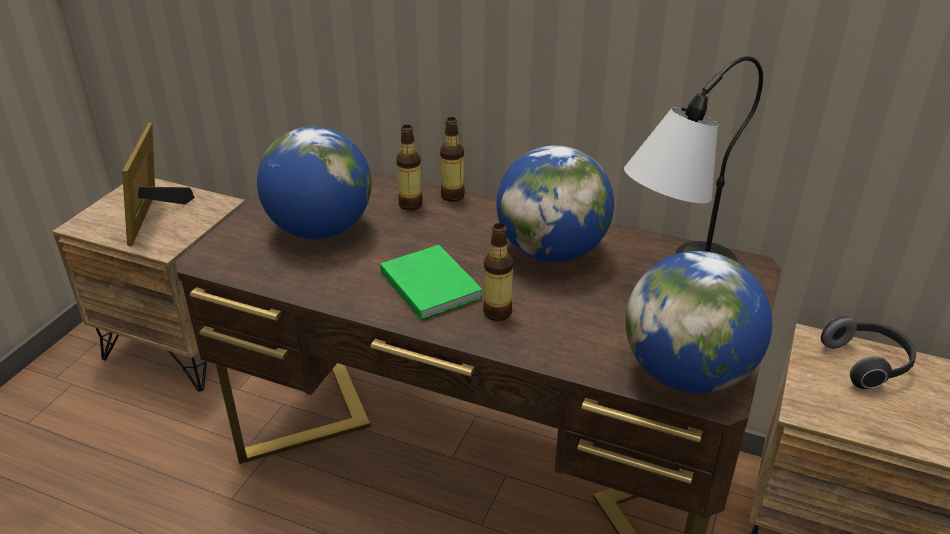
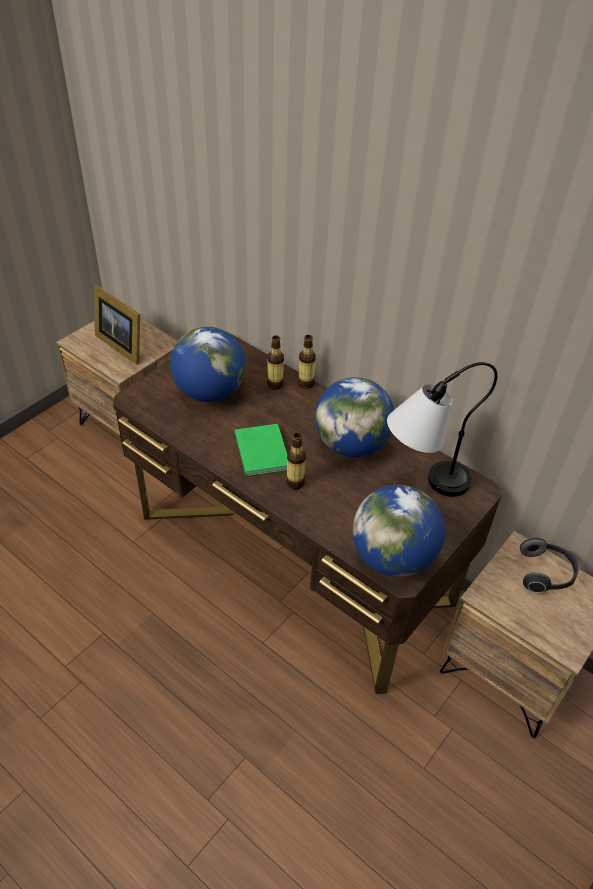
camera: 15 degrees right, 10 degrees up
(156, 216) = (122, 344): picture frame -> picture frame turned 60 degrees counterclockwise

